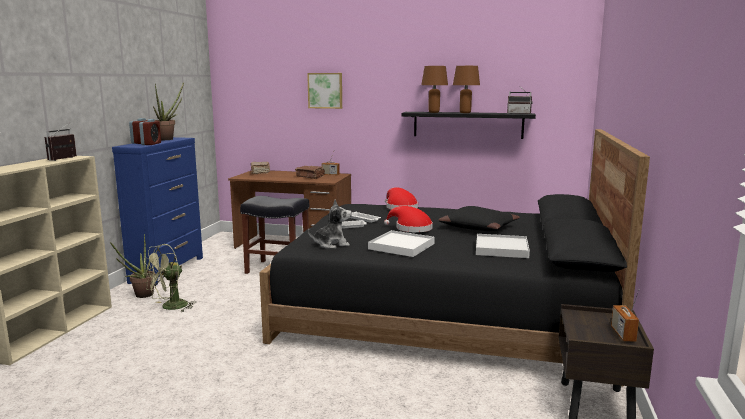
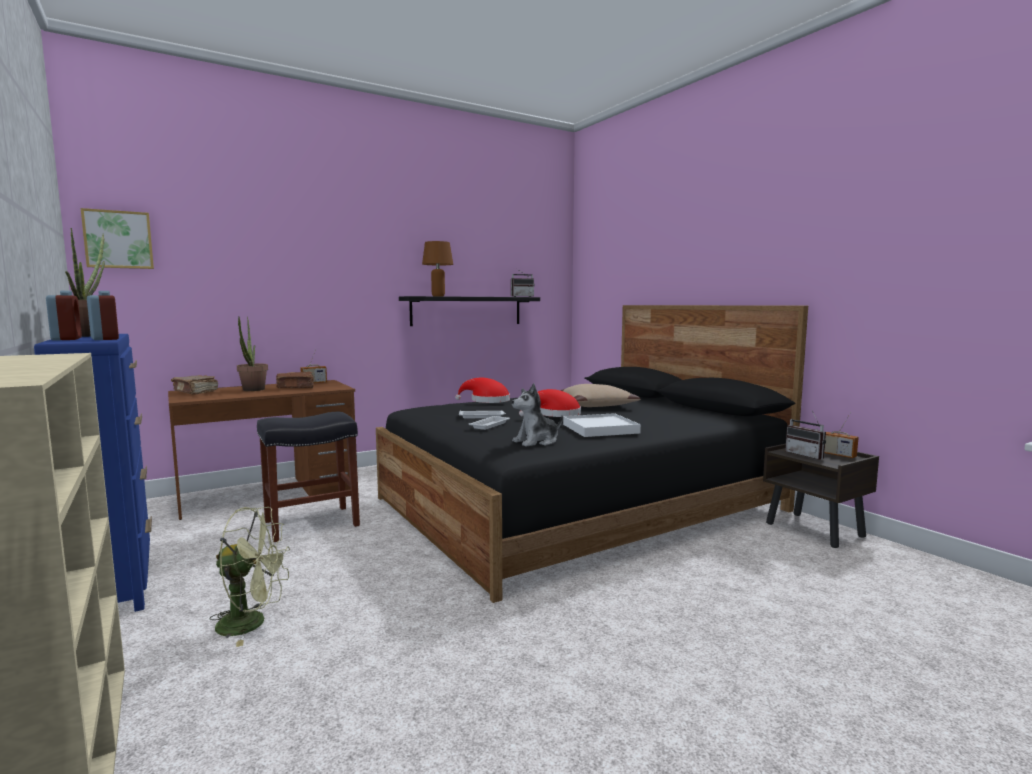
camera: 45 degrees left, 5 degrees down
(65, 159) = (51, 357): radio -> radio (807, 455)
(140, 296) = (150, 631): potted plant -> potted plant (252, 390)
(170, 307) = (252, 623): green fan -> green fan turned 90 degrees counterclockwise
(325, 90) = (288, 268): picture -> picture (118, 239)
(331, 244) = (536, 441): plush toy -> plush toy turned 150 degrees counterclockwise
(465, 112) = (471, 296): brown table lamp -> none
(479, 227) = (596, 405): black pillow -> beige pillow
(501, 249) = (668, 414): white tray -> none

